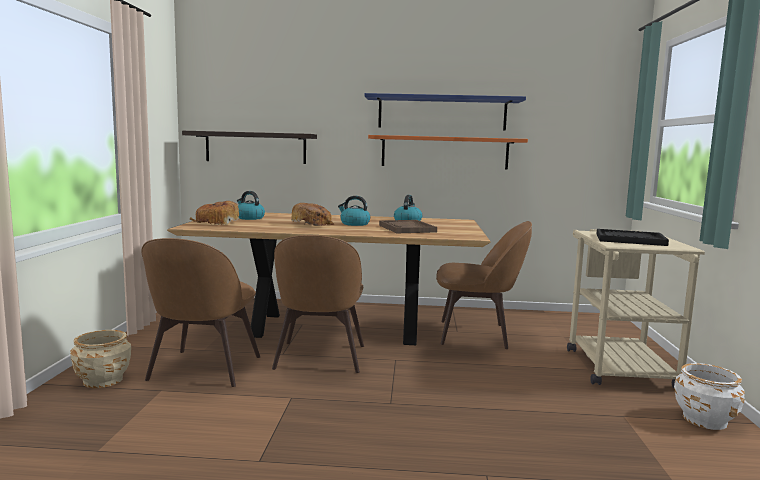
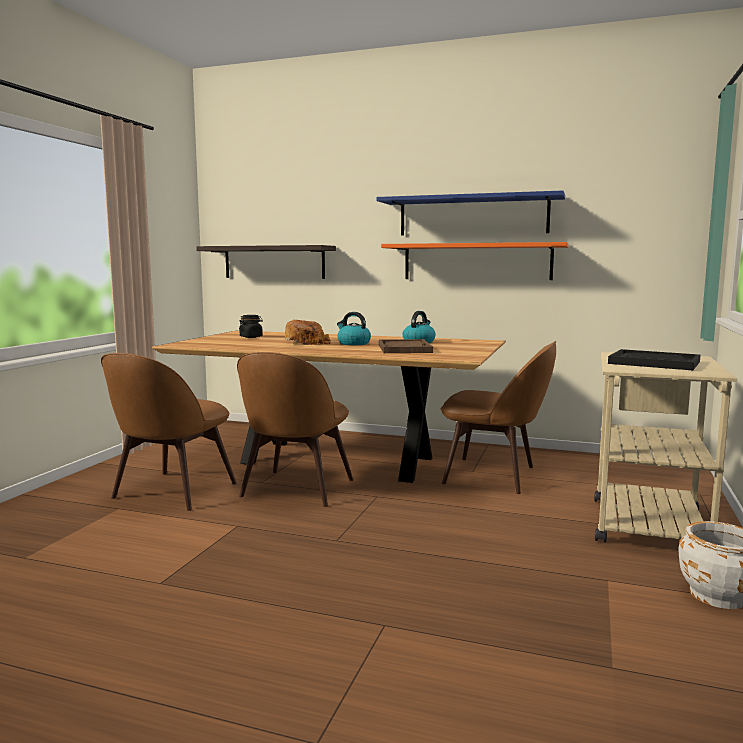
camera: 15 degrees right, 0 degrees up
(103, 380) = (74, 495): beige planter -> none
(216, 222) = (209, 341): bread -> none
(249, 218) = (251, 337): kettle -> black jar

